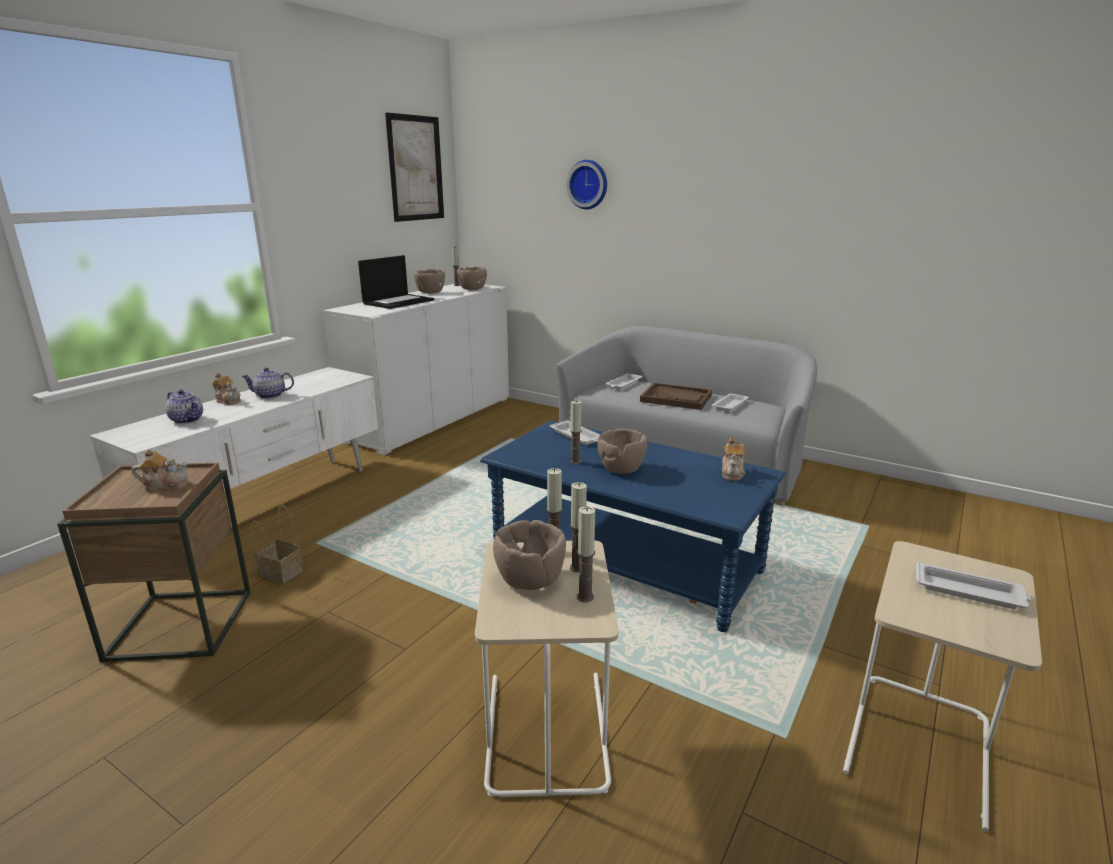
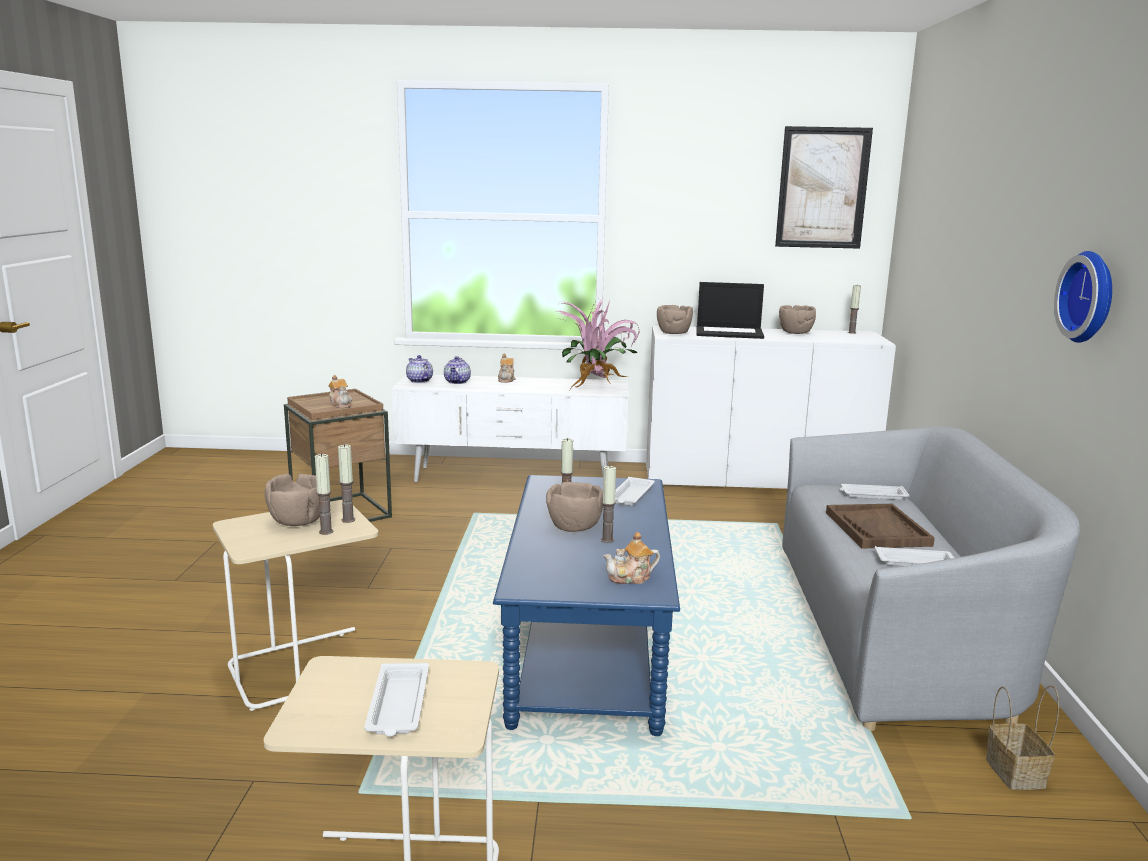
camera: 60 degrees right, 5 degrees down
(270, 395) = (533, 384): teapot -> teapot (419, 381)
(279, 573) = (423, 516): basket -> basket (1013, 771)
(327, 379) = (597, 387): none -> potted plant
(472, 289) = (849, 338): brown bowl -> brown bowl (673, 332)
(585, 597) = (282, 541): candle -> candle (607, 540)
(588, 184) = (968, 217): wall clock -> wall clock (1091, 297)

